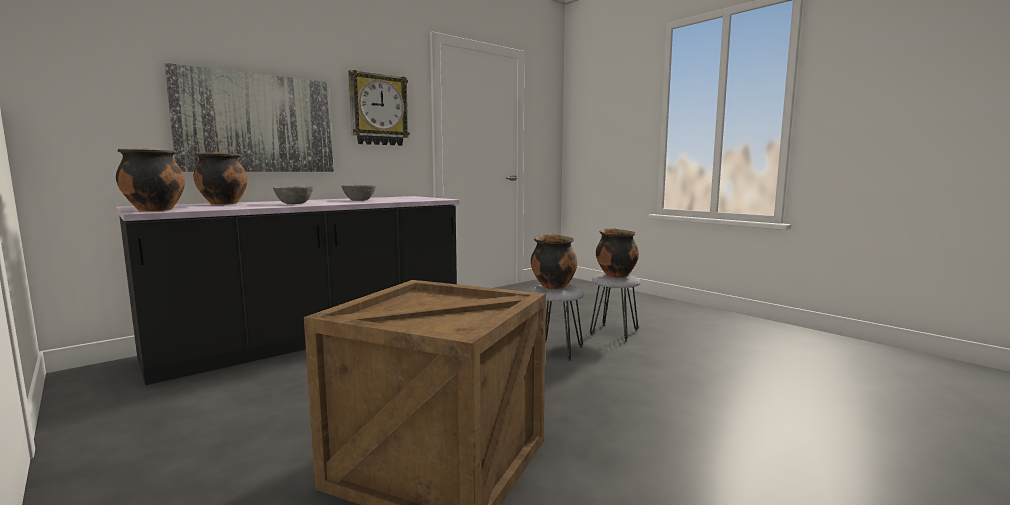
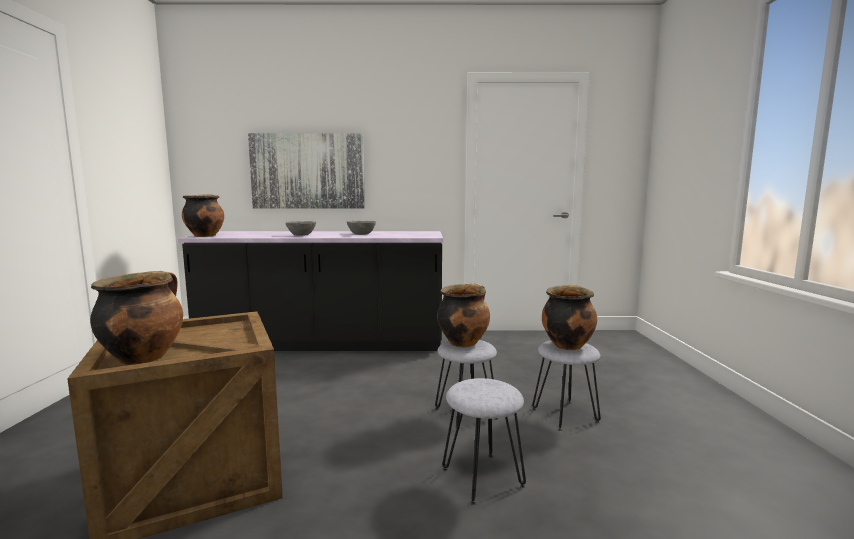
camera: 40 degrees right, 0 degrees up
(223, 204) = (270, 232): cooking pot -> cooking pot (144, 357)
(378, 110) = (409, 153): wall clock -> none
(636, 378) = (483, 478): none -> grey stool

